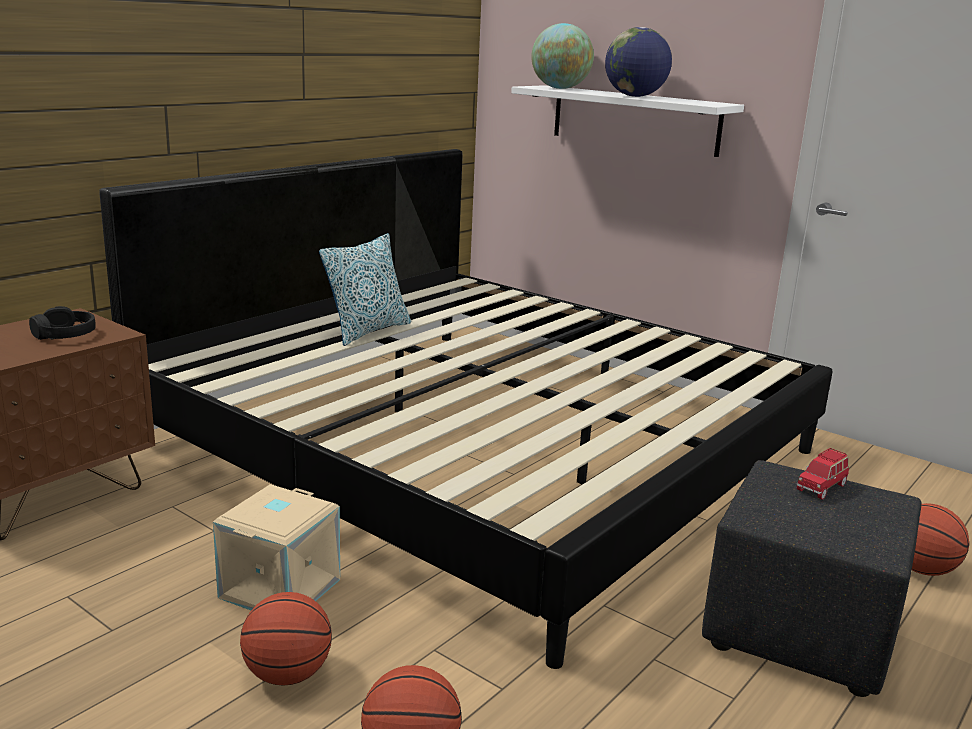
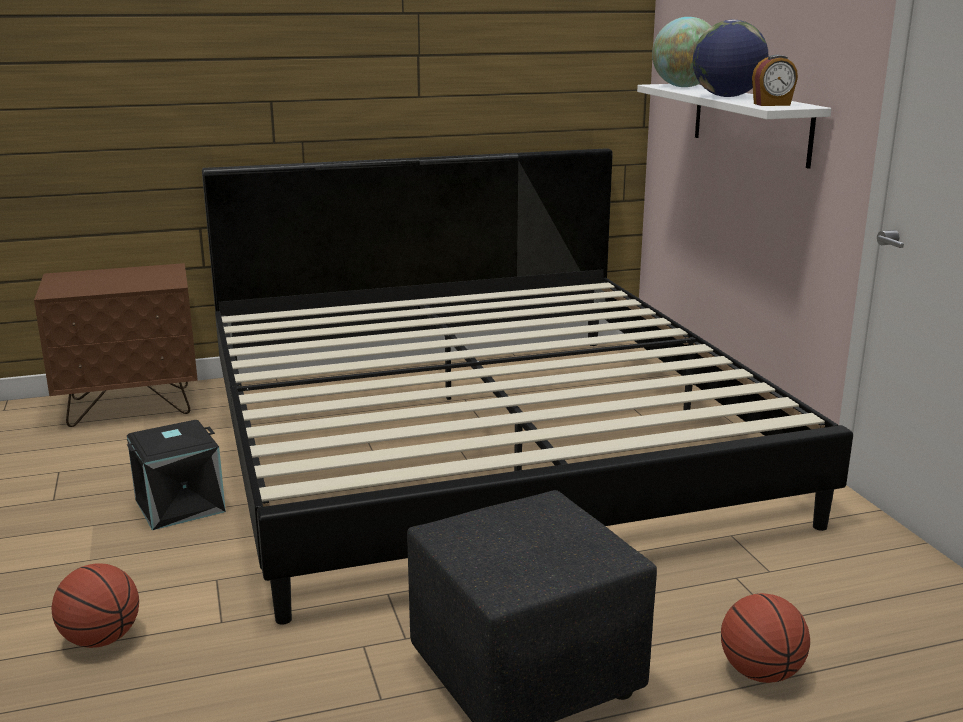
camera: 35 degrees right, 0 degrees up
(64, 335) = (139, 280): black headphones -> none
(281, 589) = (179, 506): beige storage box -> black storage box
(287, 675) = (106, 561): basketball -> none
(367, 331) = (430, 316): pillow -> none
(699, 102) = (772, 104): none -> alarm clock
(821, 487) = (560, 526): red toy car -> none

